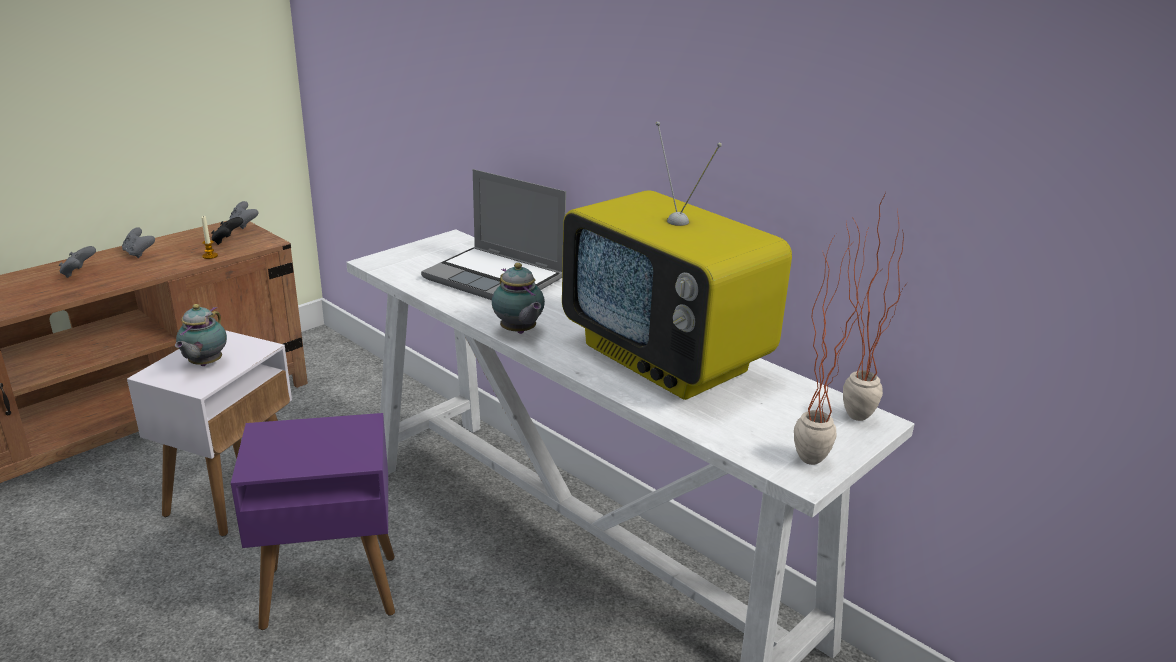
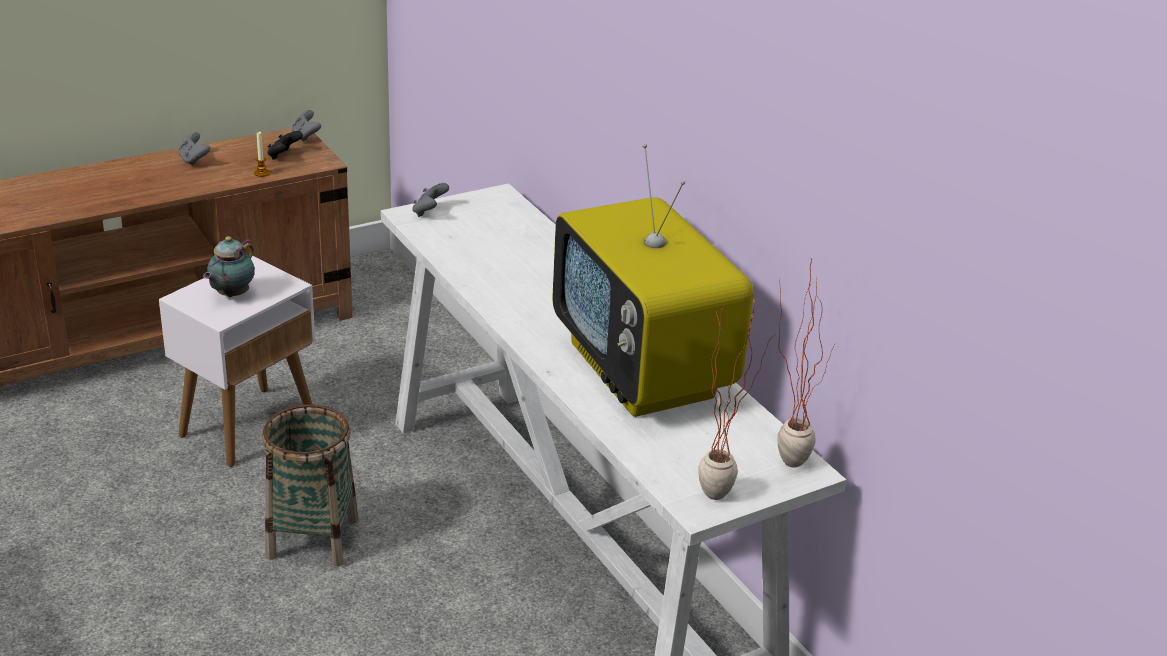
camera: 15 degrees right, 5 degrees up
(79, 273) = (133, 177): grey game controller -> grey game controller (429, 212)
(328, 591) = (312, 538): purple side table -> basket
(497, 278) = (522, 253): laptop -> none
(518, 332) = (513, 319): teapot -> none

